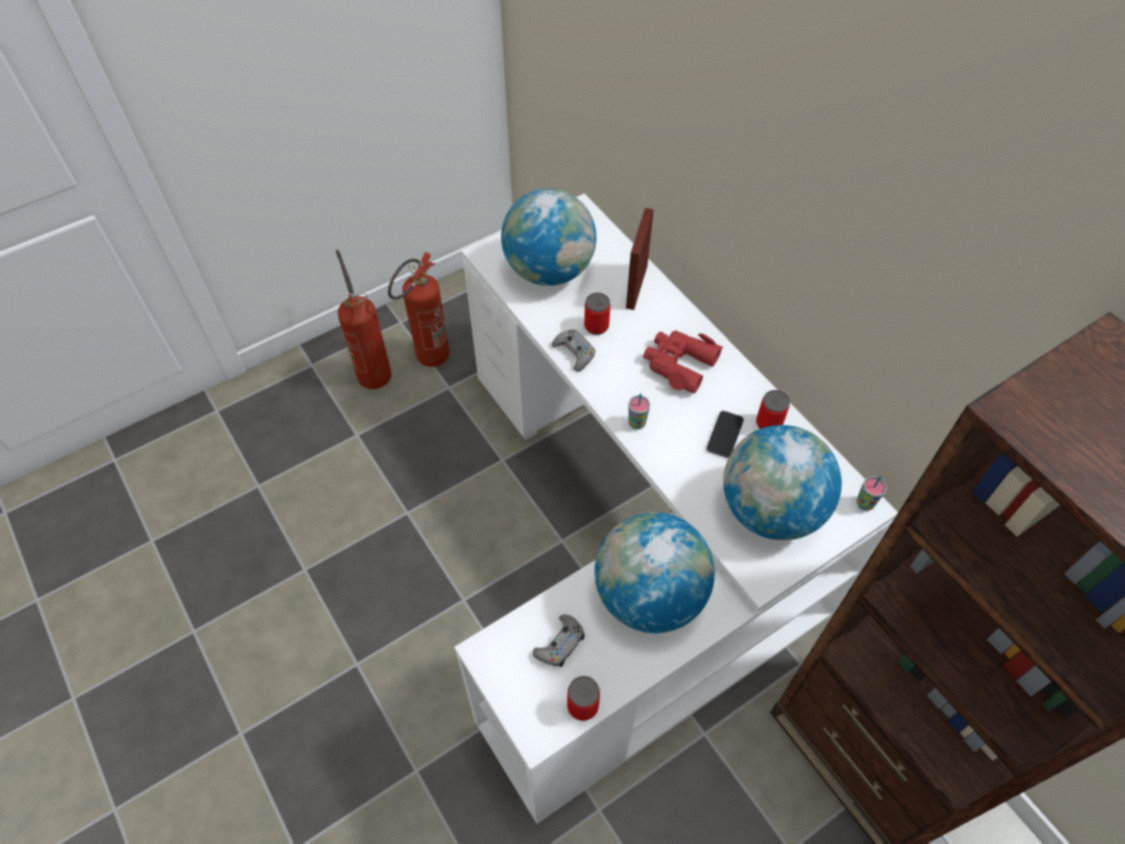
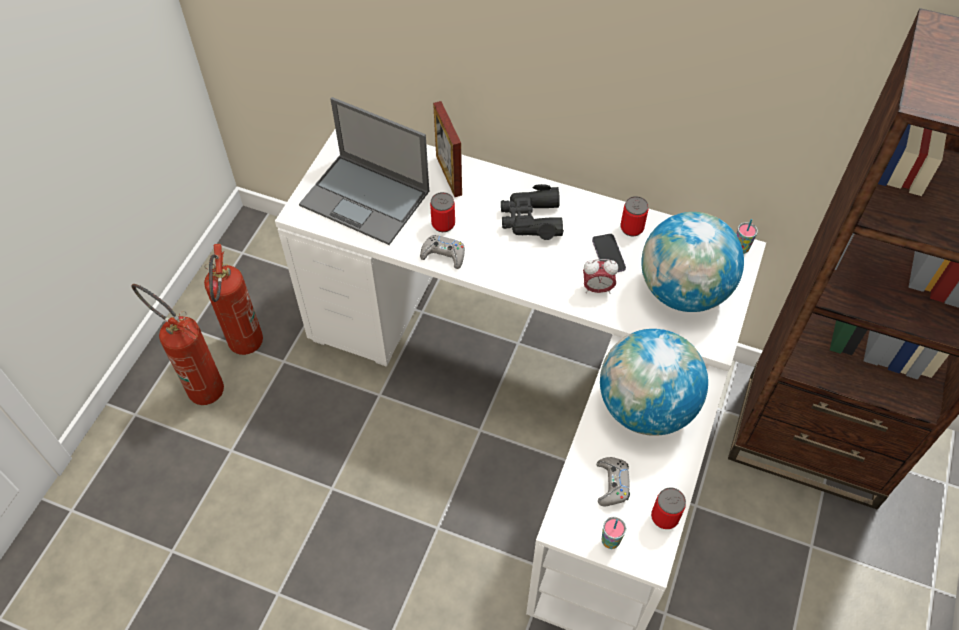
camera: 35 degrees left, 0 degrees up
(549, 270) = (366, 199): globe -> laptop
(636, 423) = (537, 283): cup -> cup (610, 541)
(678, 364) = (531, 219): red binoculars -> black binoculars
(688, 460) = (597, 289): none -> alarm clock

